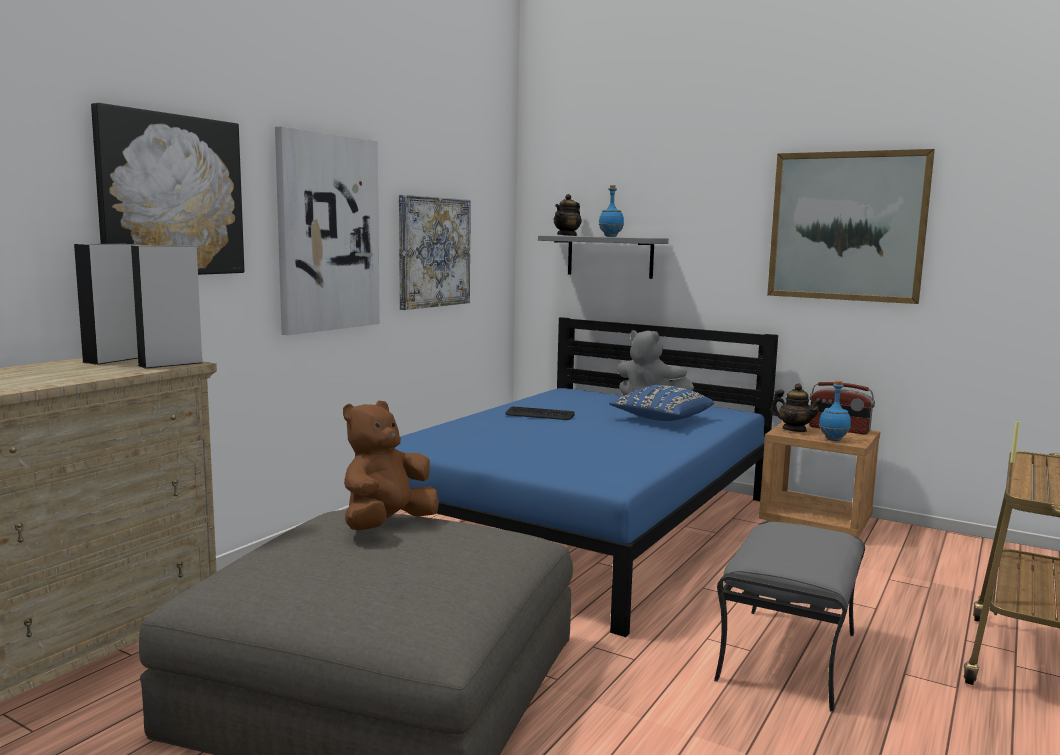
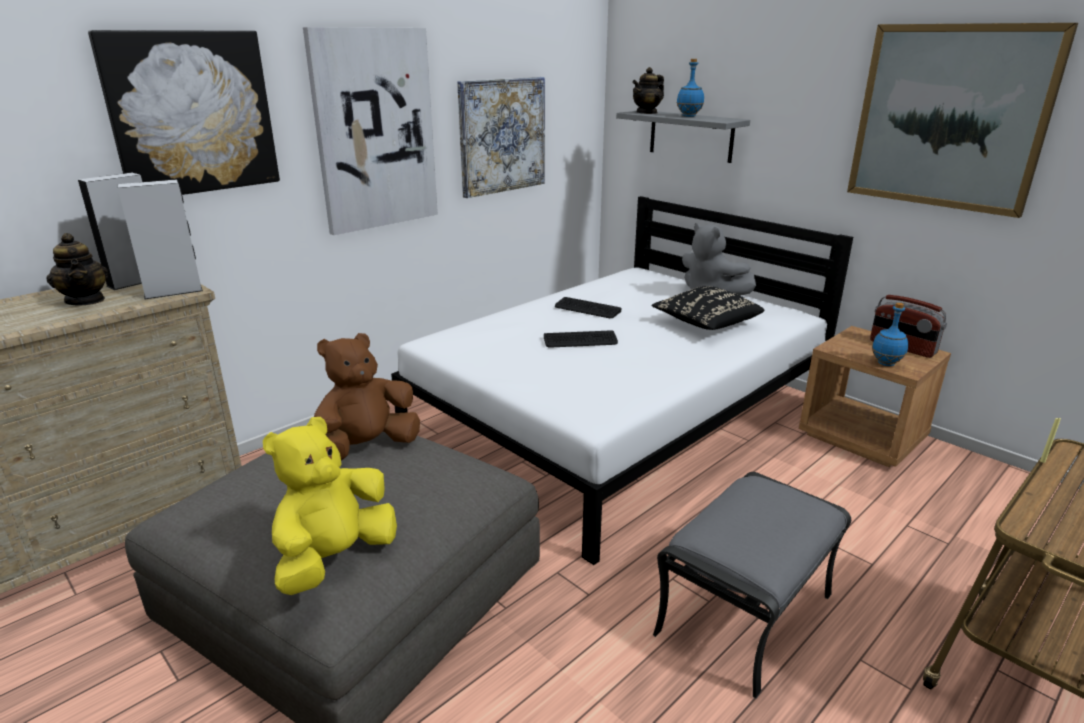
camera: 15 degrees right, 15 degrees up
(422, 600) = (335, 559): none -> yellow plush toy
(551, 435) = (580, 340): none -> keyboard
(582, 526) = (619, 418): blue bed -> white bed
(661, 419) = (705, 323): blue pillow -> black pillow
(794, 430) = (850, 344): teapot -> teapot (86, 300)

